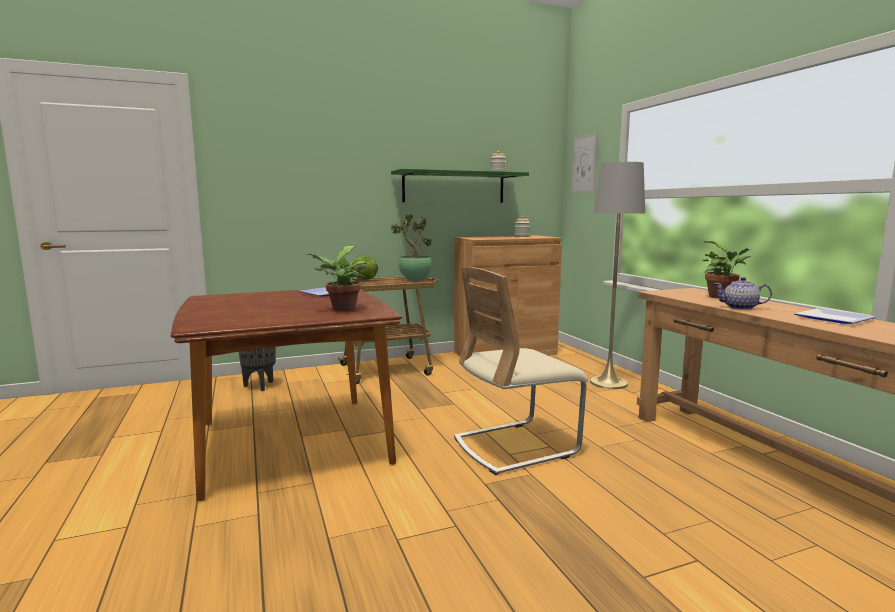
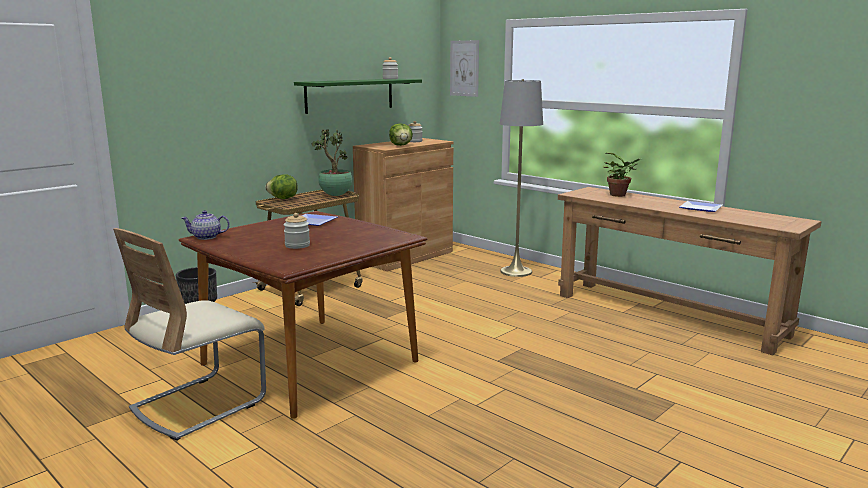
camera: 25 degrees left, 5 degrees up
(259, 310) = (297, 245): none -> jar
(341, 310) = (368, 237): potted plant -> none
(499, 238) = (401, 145): none -> lettuce
(515, 446) = (493, 332): beige chair -> beige chair (199, 404)
(740, 307) = (641, 204): teapot -> teapot (207, 237)

